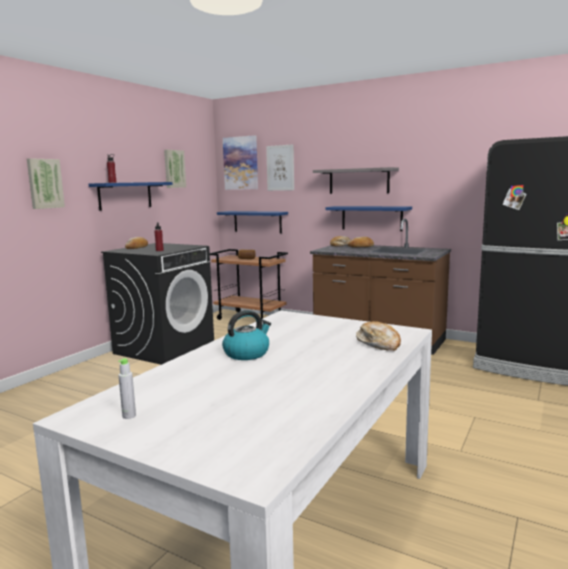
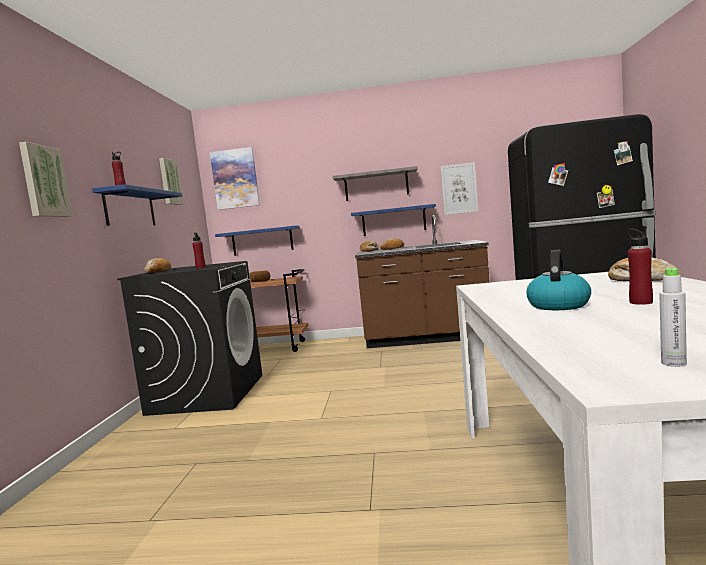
camera: 25 degrees left, 5 degrees down
(280, 168) = (285, 180): picture -> picture (459, 189)
(287, 367) = (640, 302): none -> red bottle

